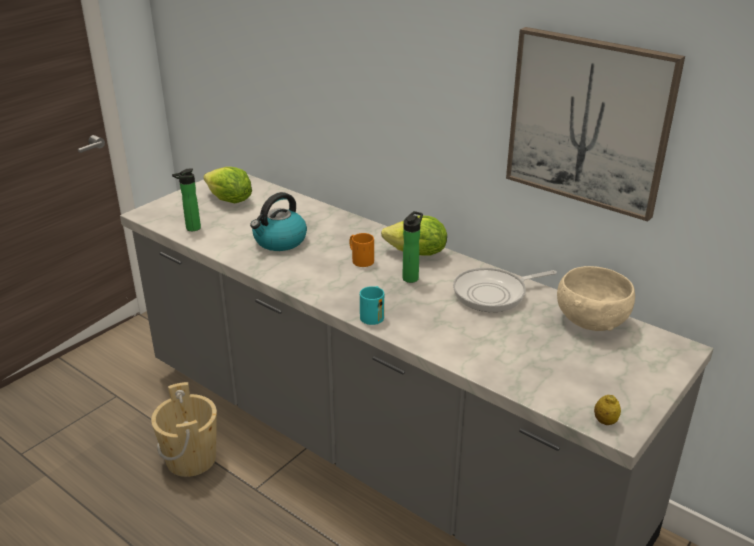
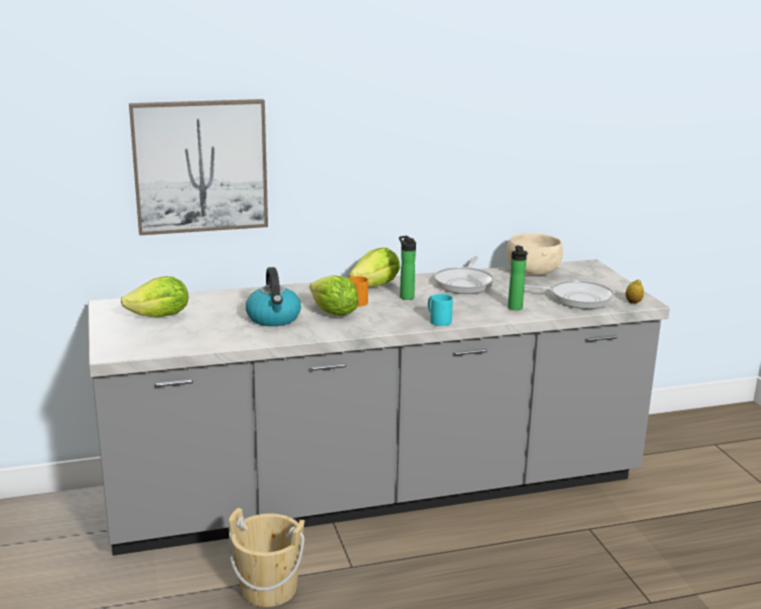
camera: 55 degrees left, 10 degrees down
(191, 229) = (185, 342): bottle -> bottle (515, 308)
(323, 260) = (333, 313): none -> lettuce
(554, 376) = (576, 298): none -> frying pan
(589, 121) = (493, 128): picture -> picture (200, 166)

